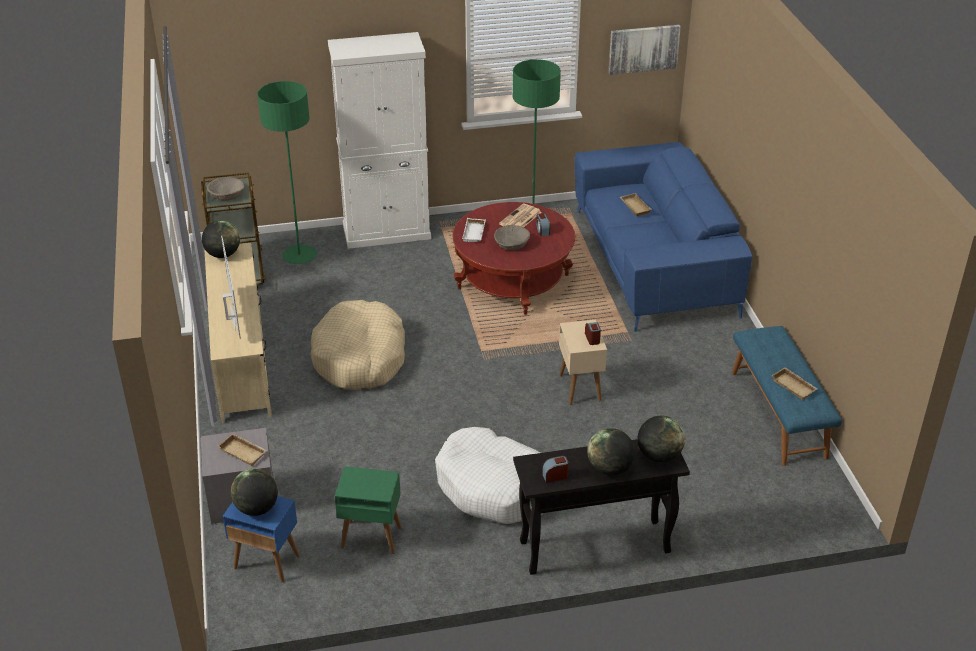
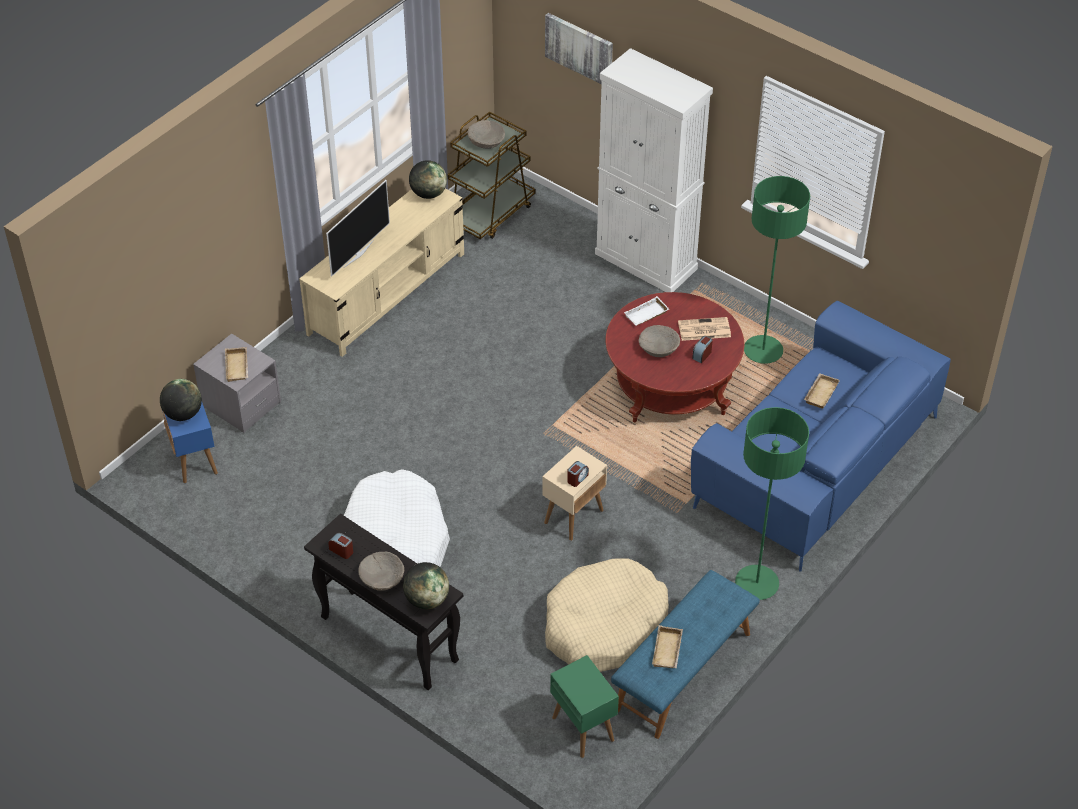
camera: 50 degrees right, 10 degrees up
(299, 256) = (550, 233): green floor lamp -> green floor lamp (756, 584)
(360, 358) = (463, 358): beige dog bed -> beige dog bed (604, 626)
(370, 537) = (272, 500): green side table -> green side table (582, 728)
(609, 469) = (382, 578): globe -> beige bowl
(643, 48) = (943, 237): picture -> picture (579, 48)

